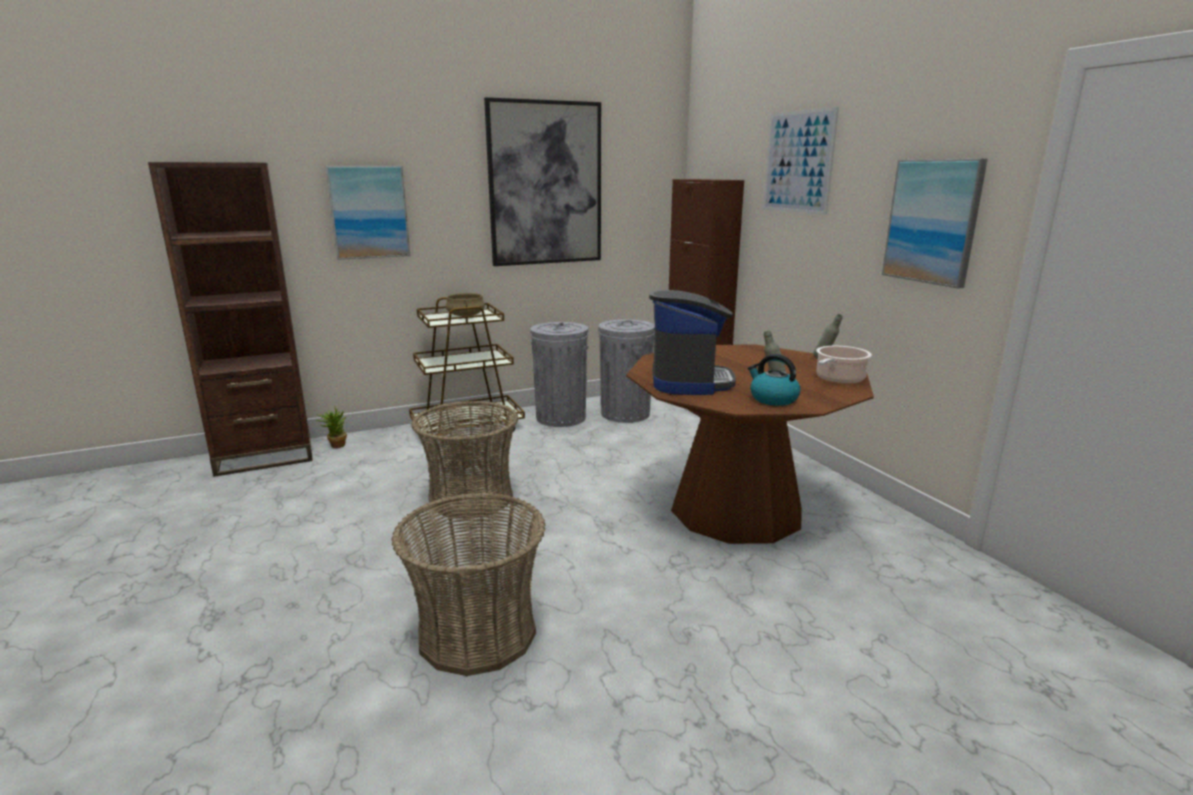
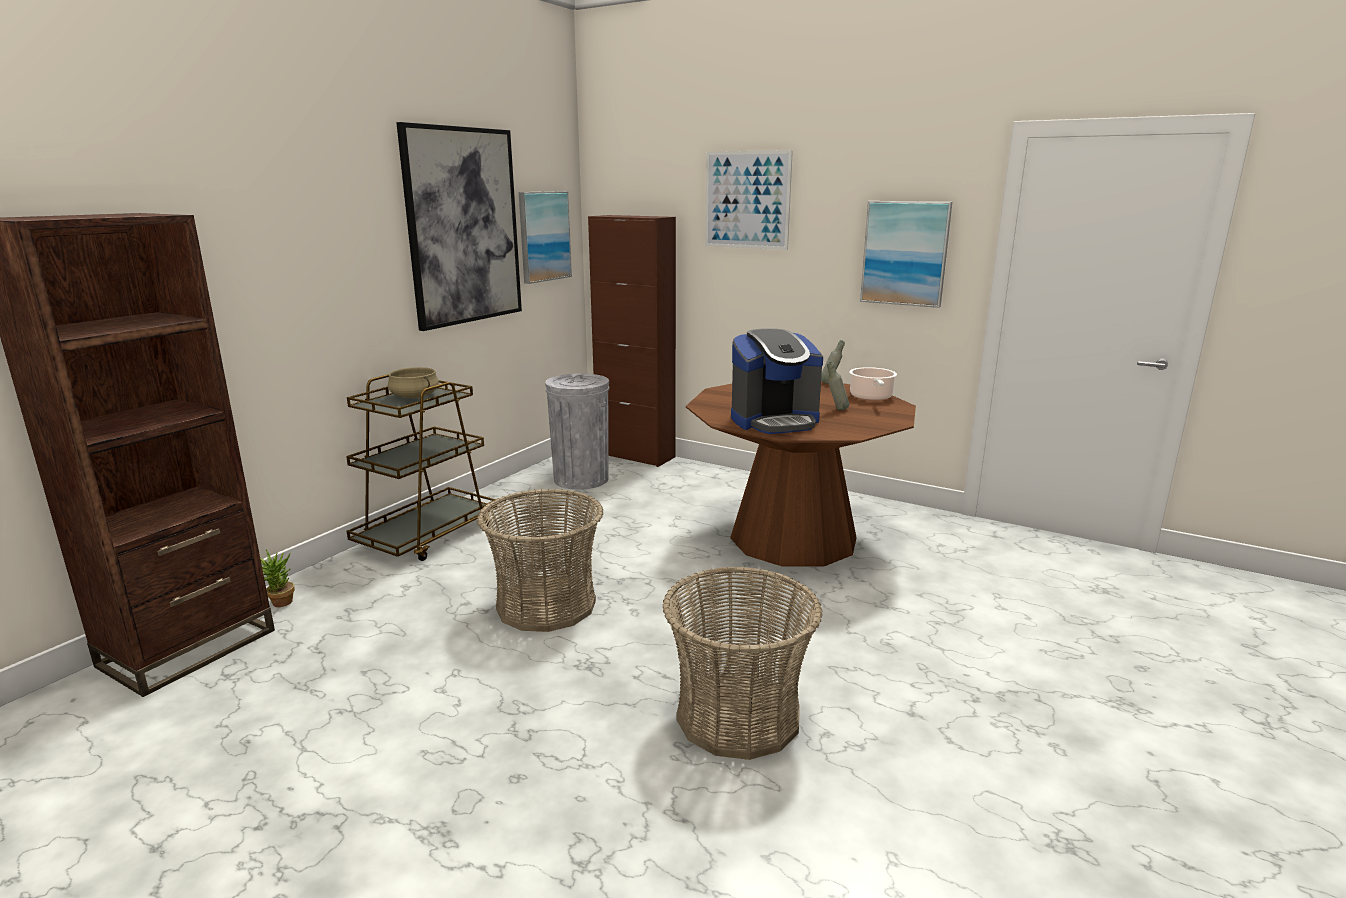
camera: 35 degrees left, 0 degrees up
(369, 212) = (277, 275): picture -> picture (544, 236)
(561, 417) = (520, 499): grey trash can -> none
(689, 381) = (775, 421): coffee machine -> coffee machine turned 105 degrees clockwise
(772, 399) = (861, 422): kettle -> none

